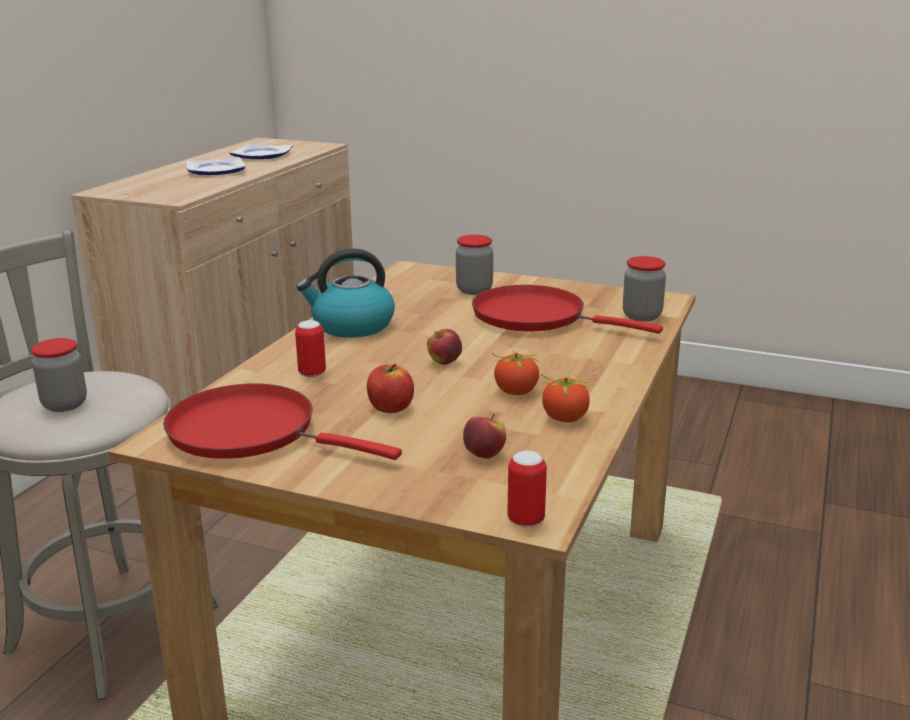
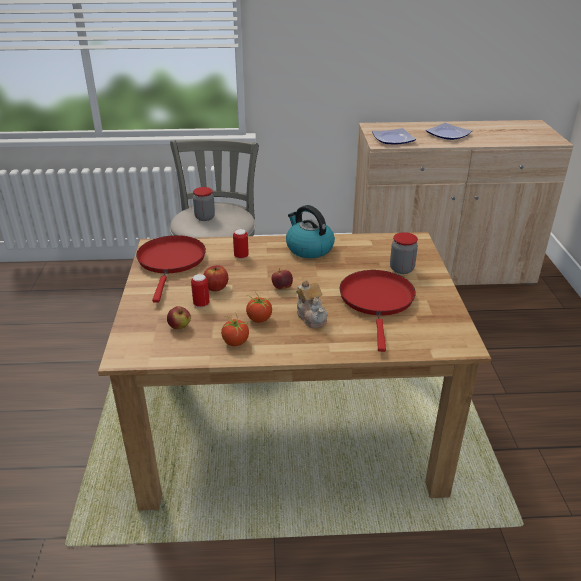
camera: 65 degrees right, 10 degrees up
(262, 155) = (500, 134): plate -> plate (392, 139)
(526, 520) = (121, 353): can -> can (201, 304)
(540, 358) = (311, 316): none -> teapot
(642, 316) = (419, 341): jar -> none

